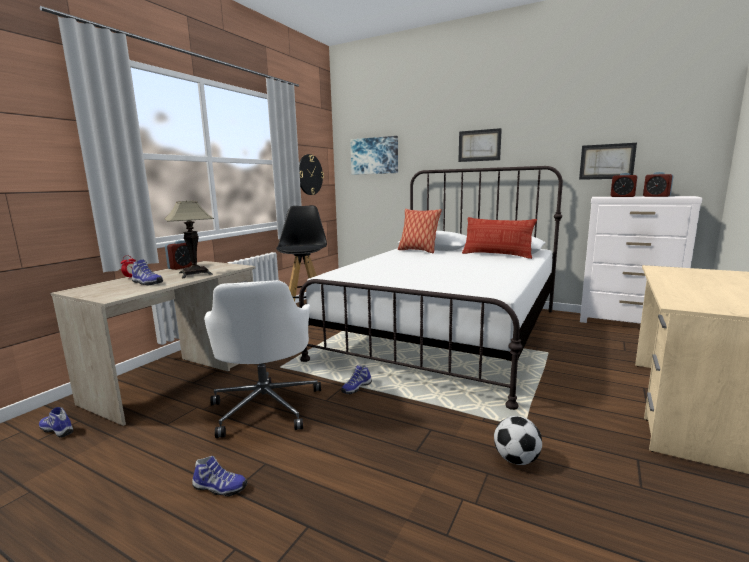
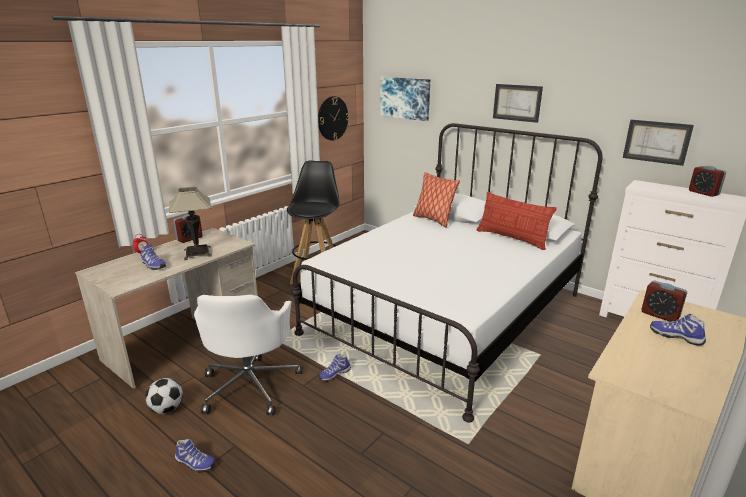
camera: 10 degrees right, 10 degrees up
(58, 430) = (85, 385): shoe -> shoe (676, 336)
(516, 460) = (443, 478): football -> football (167, 409)
(622, 196) = (665, 187): alarm clock -> alarm clock (660, 315)

